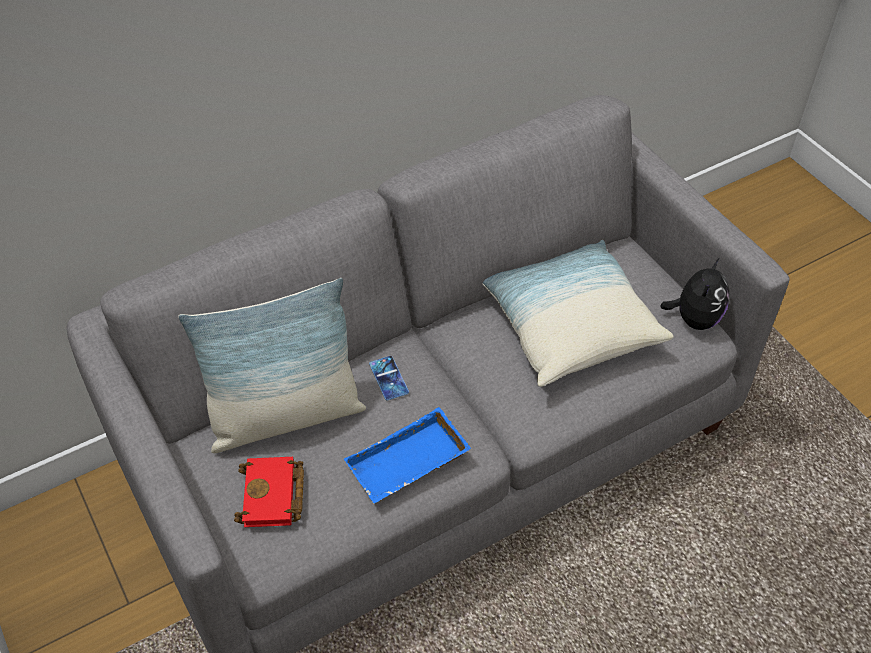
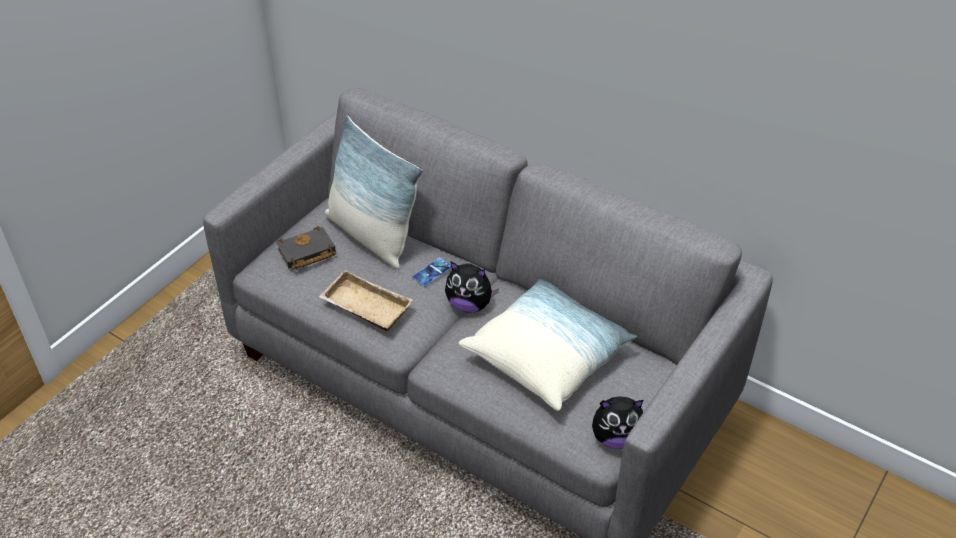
camera: 65 degrees right, 5 degrees down
(273, 497) = (306, 253): red book -> black book
(408, 465) = (364, 307): blue tray -> beige tray
(449, 367) = (469, 304): none -> plush toy

